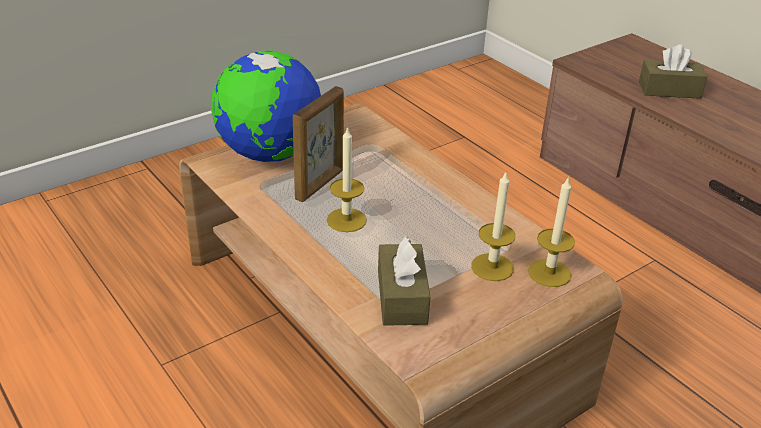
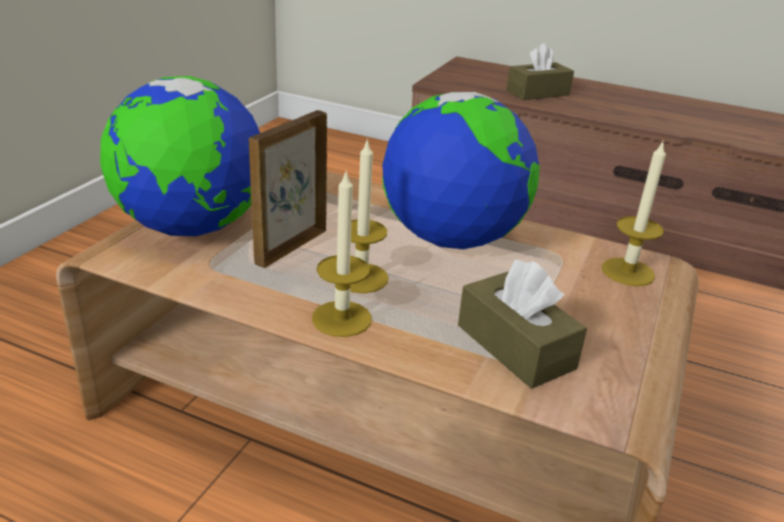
camera: 30 degrees left, 5 degrees down
(320, 185) = (290, 246): picture frame -> picture frame turned 150 degrees counterclockwise
(438, 210) = (452, 239): none -> globe
(492, 267) = (570, 283): candle -> candle (341, 318)

